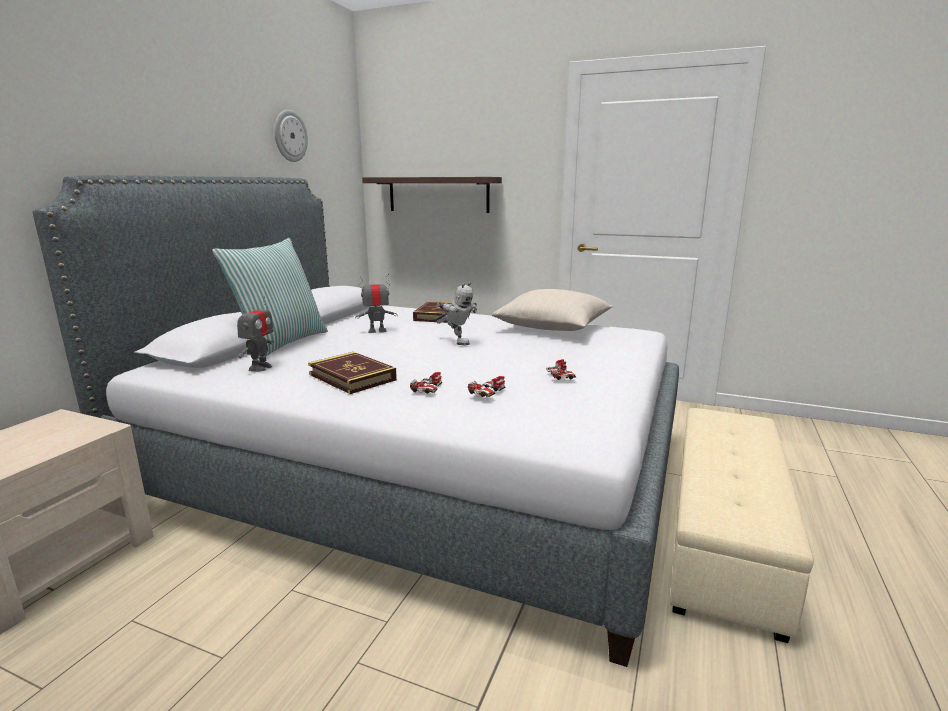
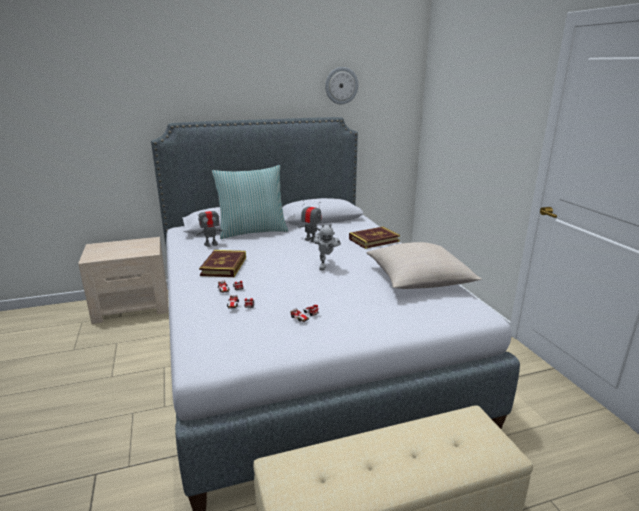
camera: 50 degrees right, 5 degrees up
(438, 194) = (459, 134): shelf -> none

